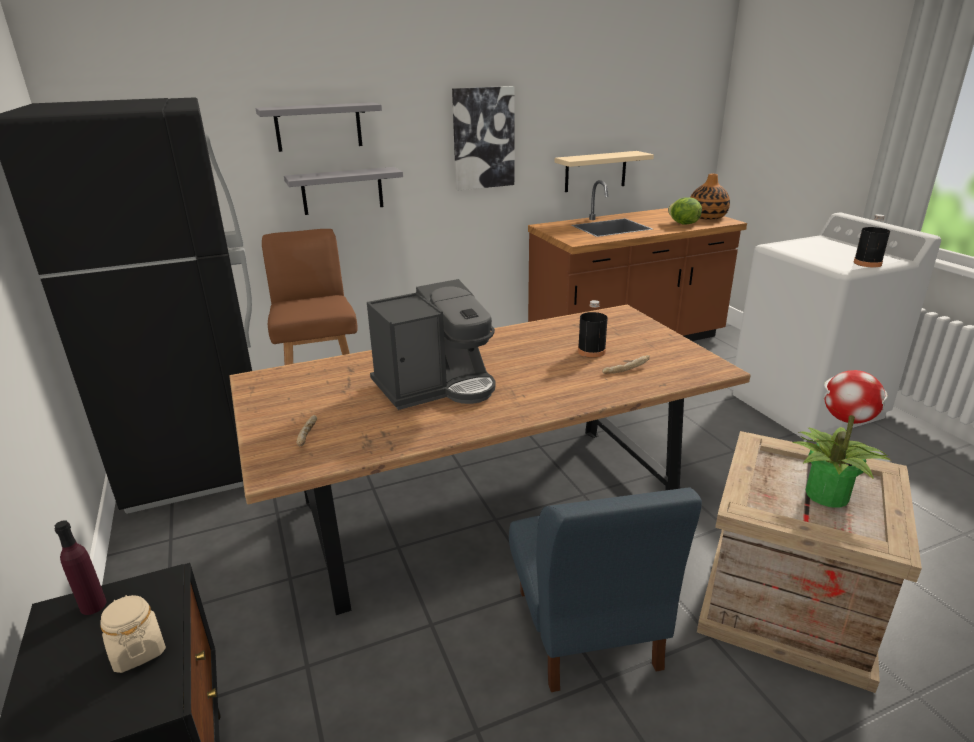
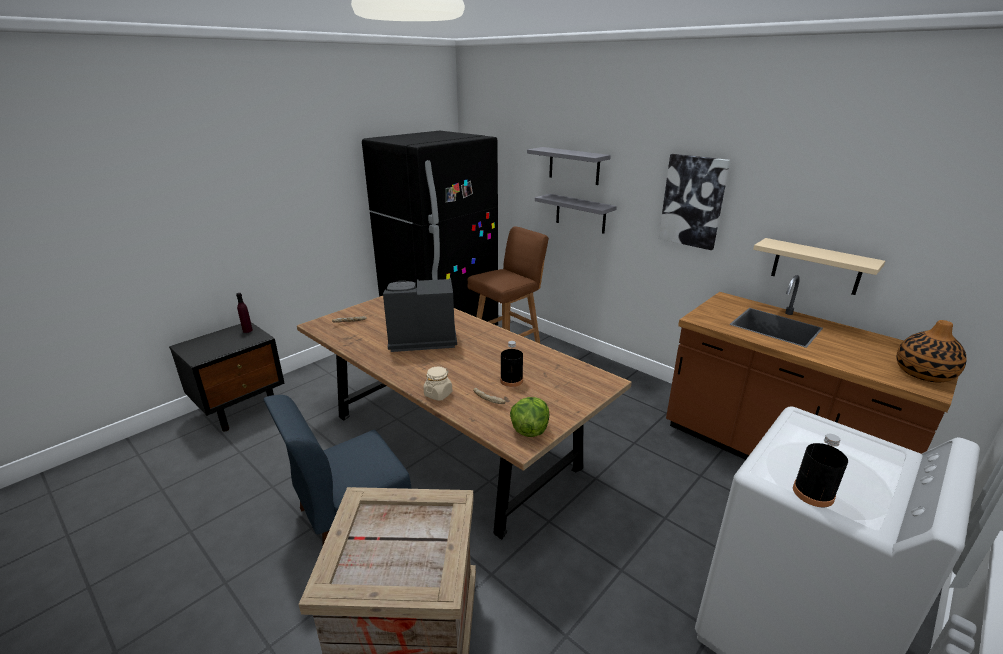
camera: 65 degrees right, 0 degrees up
(138, 650) = (223, 347): beige jar -> beige jar (438, 394)
(436, 386) = (420, 339): coffee machine -> coffee machine turned 135 degrees clockwise
(683, 224) = (859, 361): lettuce -> lettuce (529, 430)
(826, 494) = (397, 550): potted plant -> none

